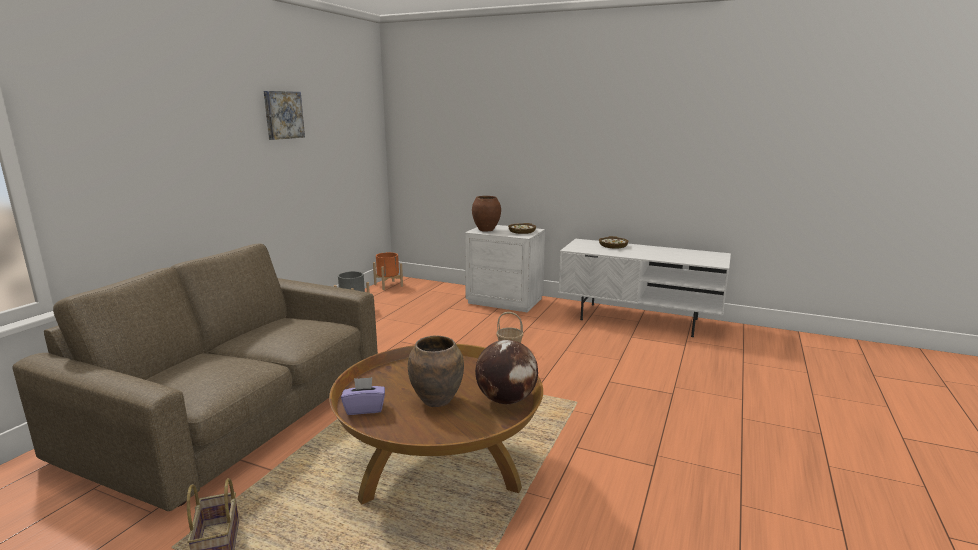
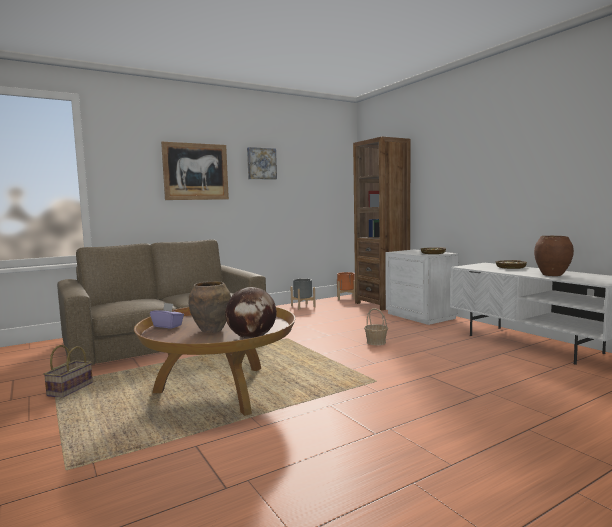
camera: 35 degrees right, 10 degrees down
(199, 134) = (196, 171): none -> picture
(443, 289) = (382, 304): none -> brown bookcase
(486, 230) = (405, 251): brown vase -> brown vase (552, 275)

